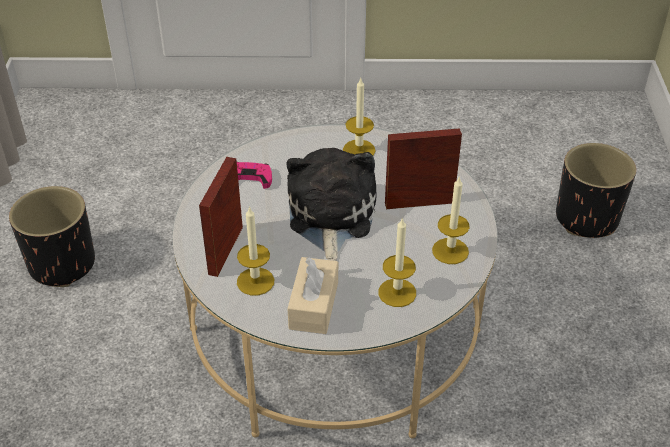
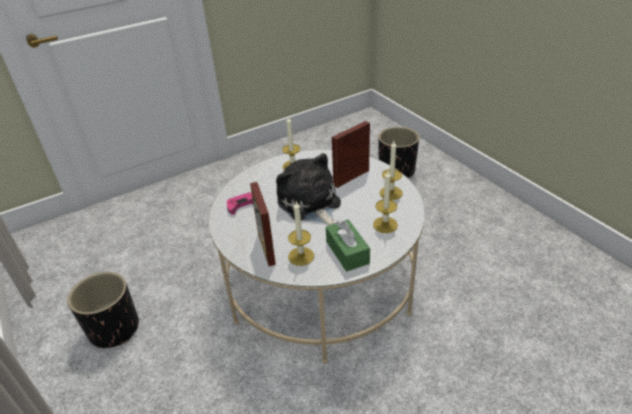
camera: 30 degrees left, 5 degrees down
(314, 305) = (347, 252): beige tissue box -> green tissue box

